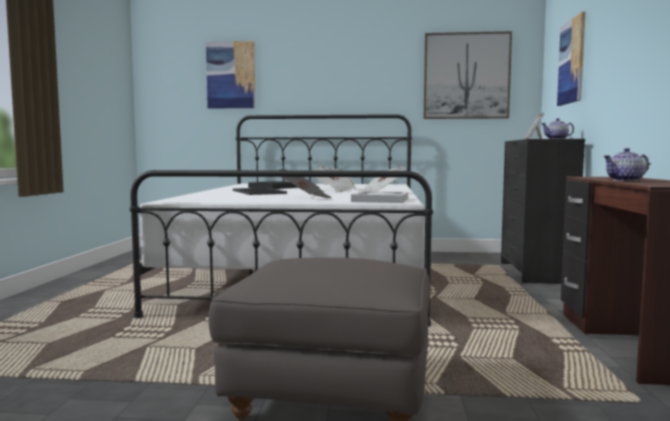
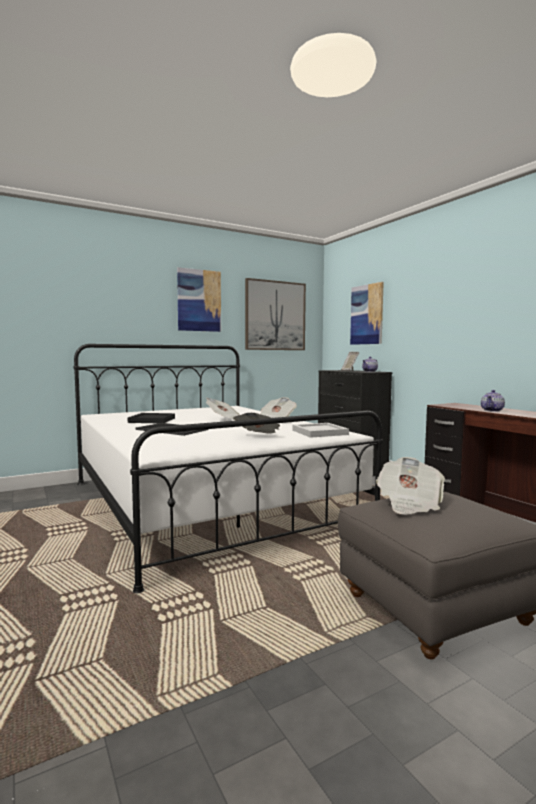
camera: 35 degrees left, 0 degrees up
(231, 75) = (62, 300): picture -> picture (199, 300)
(304, 259) = (409, 503): none -> newspaper

